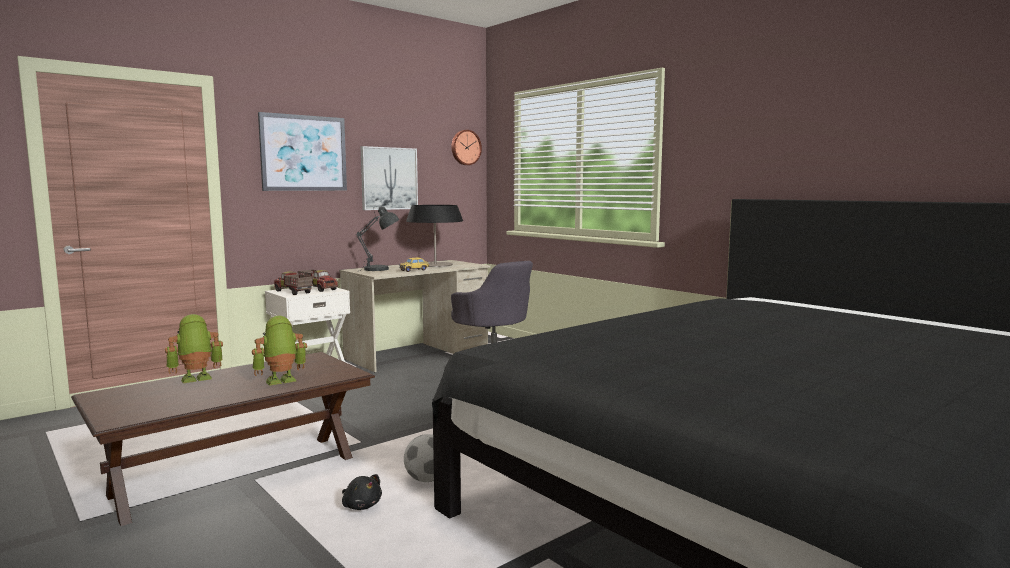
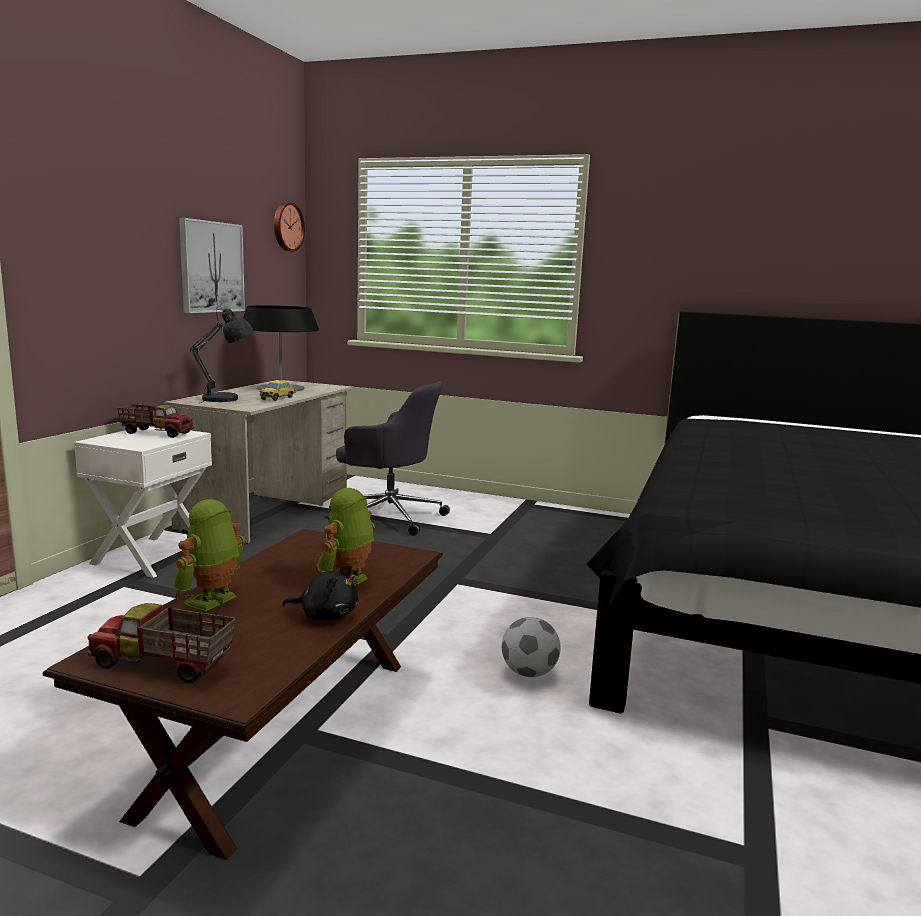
camera: 30 degrees left, 5 degrees up
(293, 292) = (131, 441): toy truck -> toy truck (163, 665)
(303, 153) = (112, 224): picture -> none
(361, 506) = (508, 726): black plush toy -> black plush toy (326, 615)

